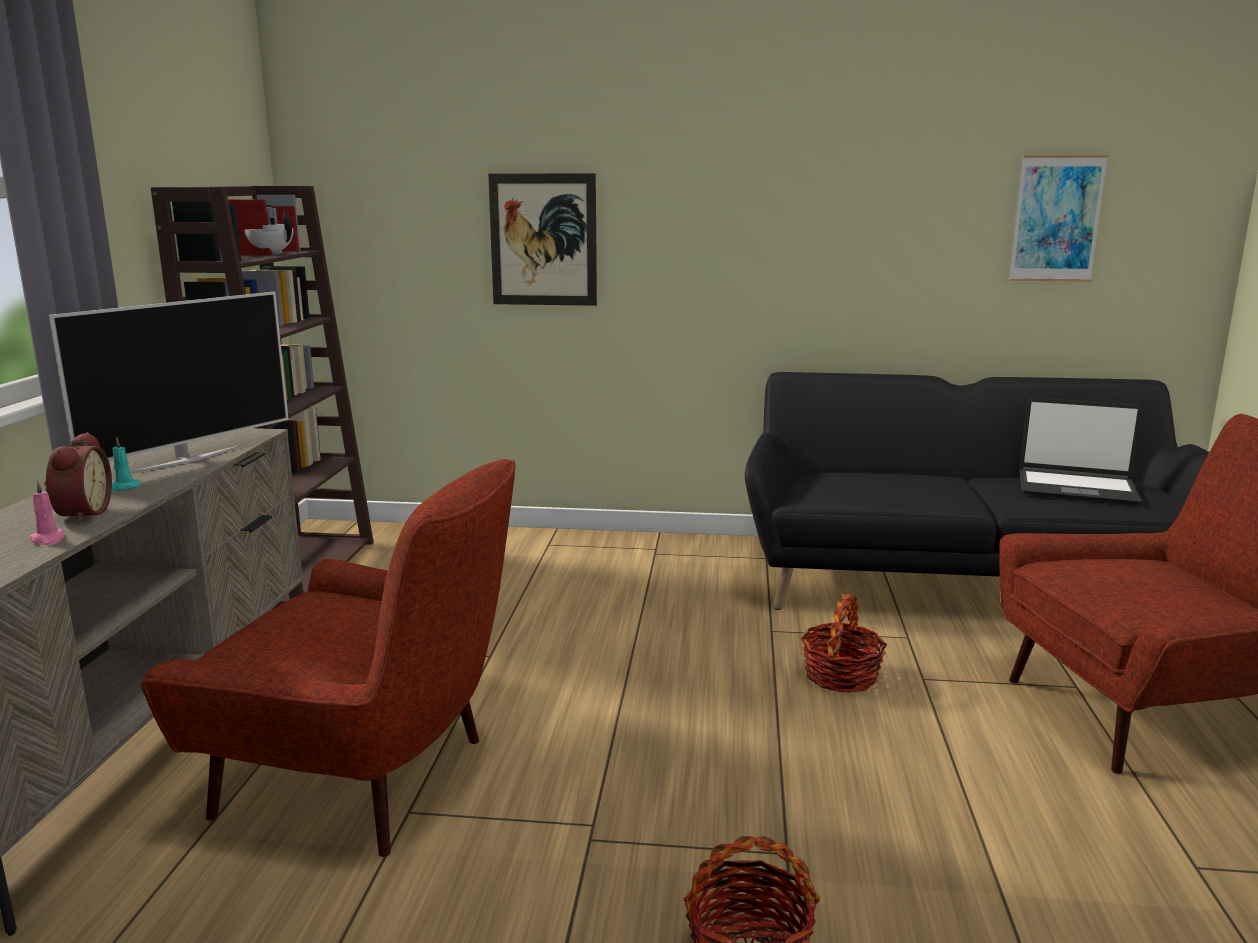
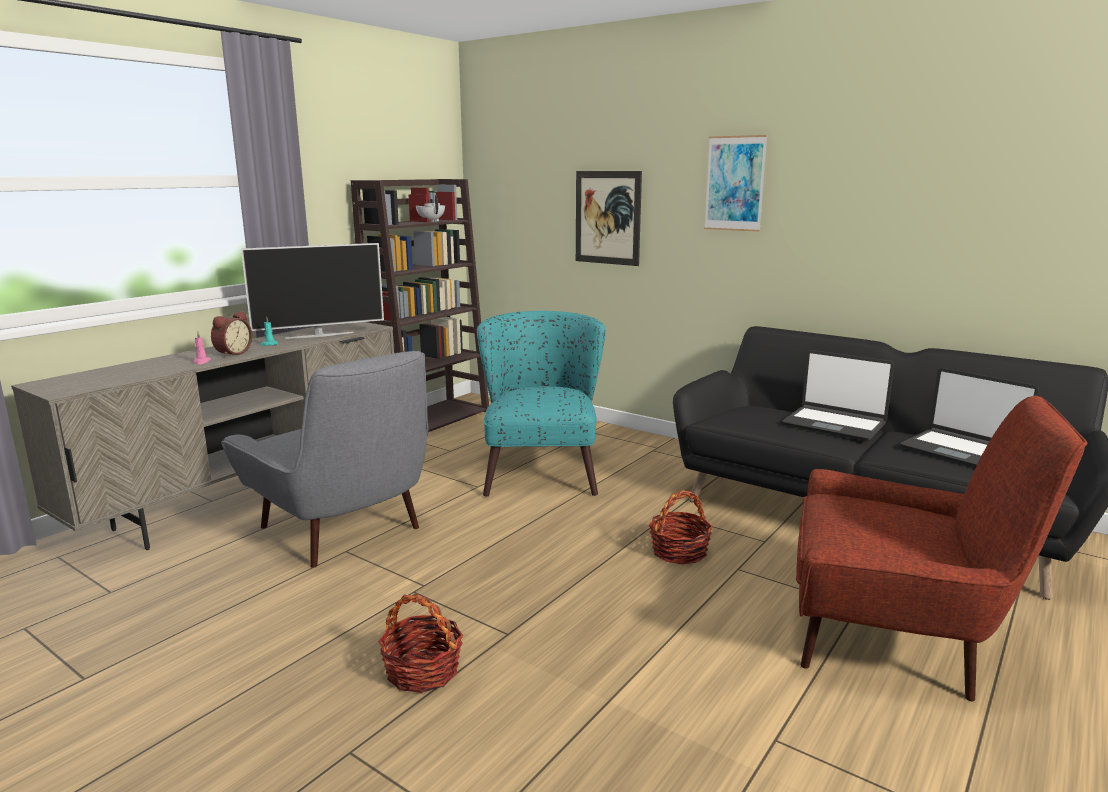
camera: 30 degrees right, 0 degrees up
(368, 780) = (345, 531): red armchair -> grey armchair
(550, 611) = (541, 470): none -> turquoise armchair
(925, 480) = (834, 424): none -> laptop
(1056, 219) = (1007, 212): picture -> picture (735, 183)

